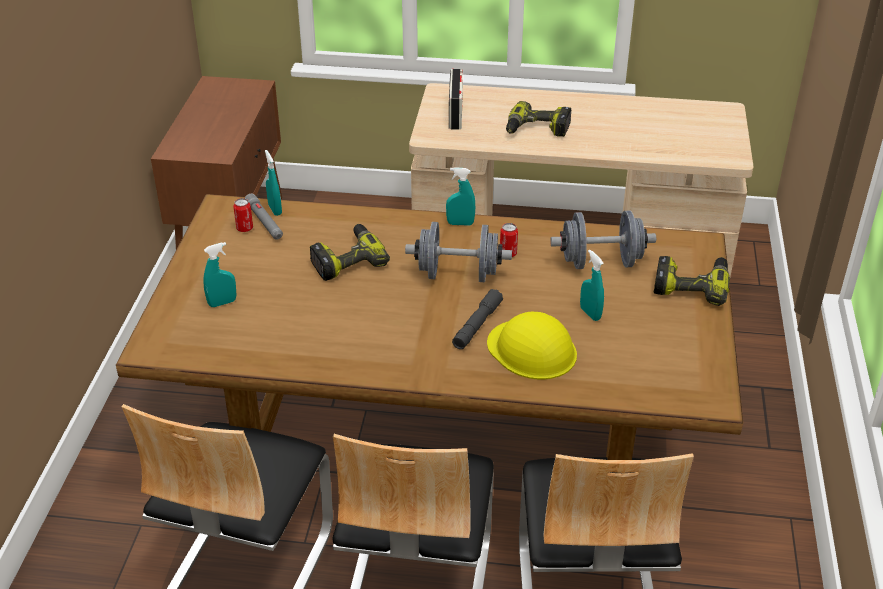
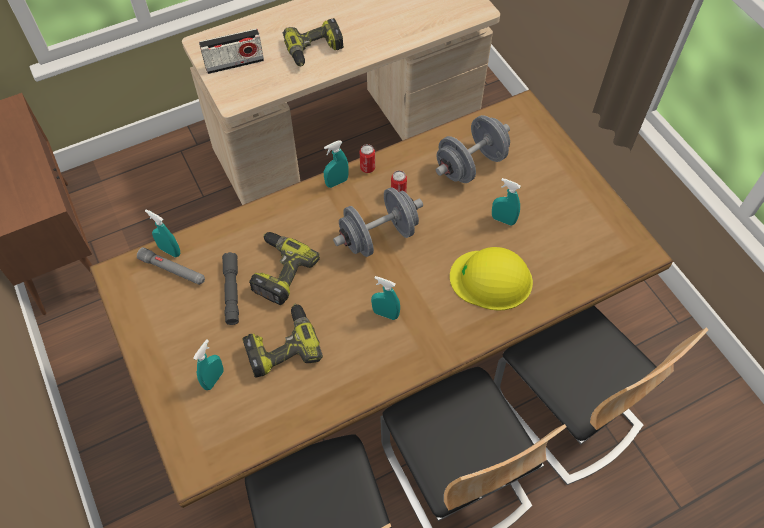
camera: 35 degrees left, 20 degrees up
(244, 228) = (161, 287): can -> can (367, 168)
(407, 328) = (385, 314): none -> turquoise spray bottle
(455, 114) = (234, 63): radio -> radio turned 105 degrees clockwise
(477, 325) = (434, 279): grey flashlight -> grey flashlight (232, 292)
(691, 285) = (548, 153): power drill -> power drill (282, 345)

